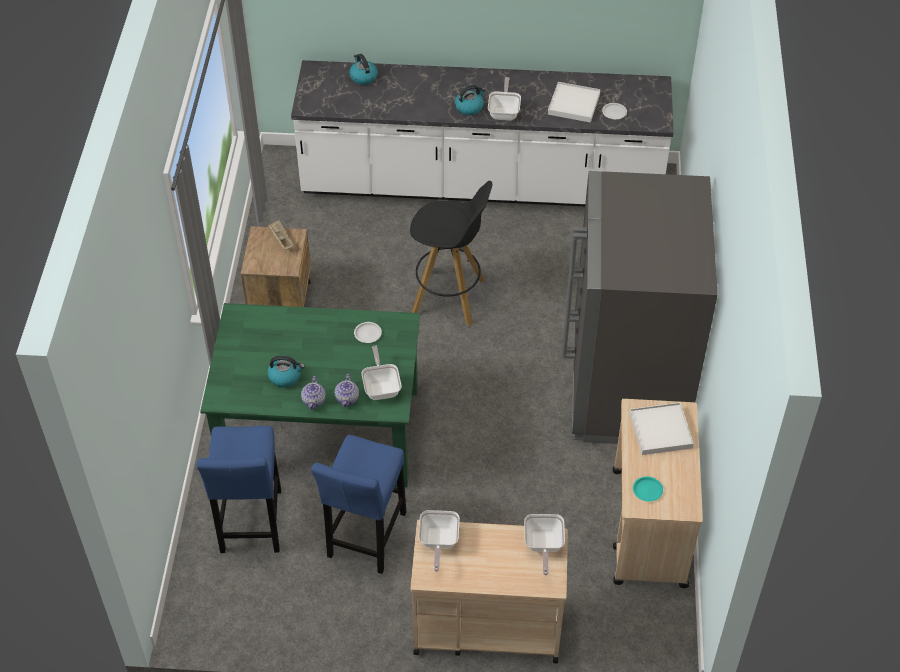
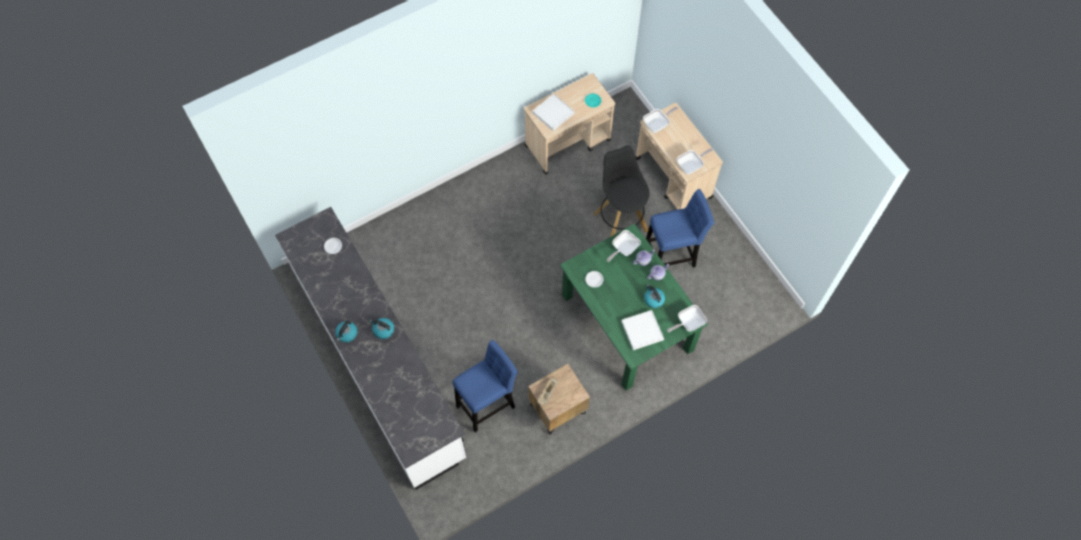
camera: 125 degrees left, 15 degrees up
(251, 525) = (707, 313): blue stool -> blue stool (488, 404)
(363, 77) = (396, 414): kettle -> kettle (347, 334)
(450, 297) = (486, 320): black stool -> black stool (620, 221)
(504, 112) = (374, 307): frying pan -> frying pan (687, 323)
(574, 104) = (339, 273): white tray -> white tray (642, 330)
(626, 386) = (486, 197): grey fridge -> none

